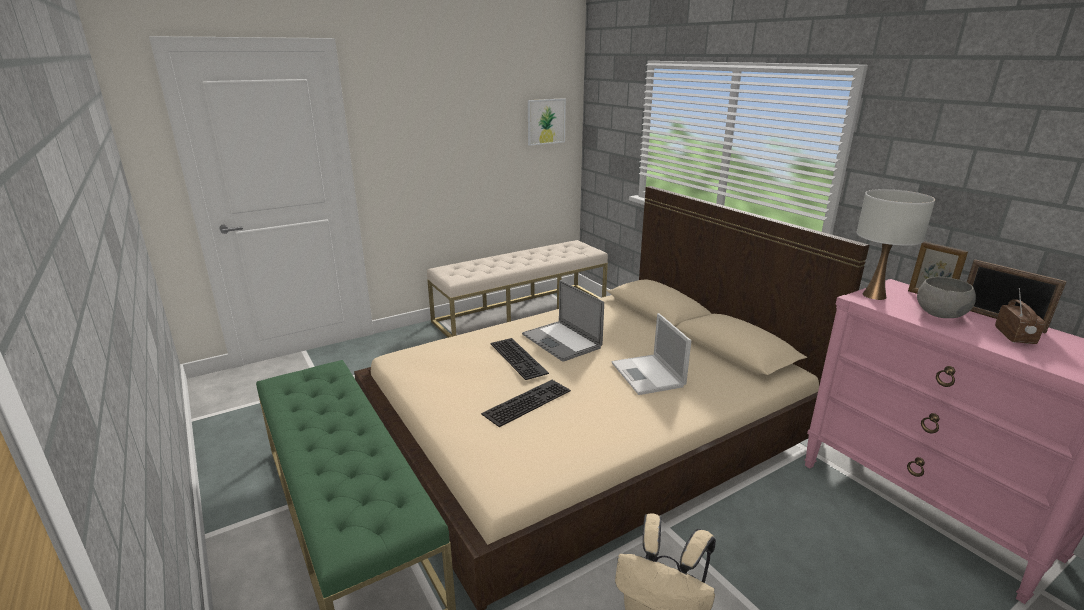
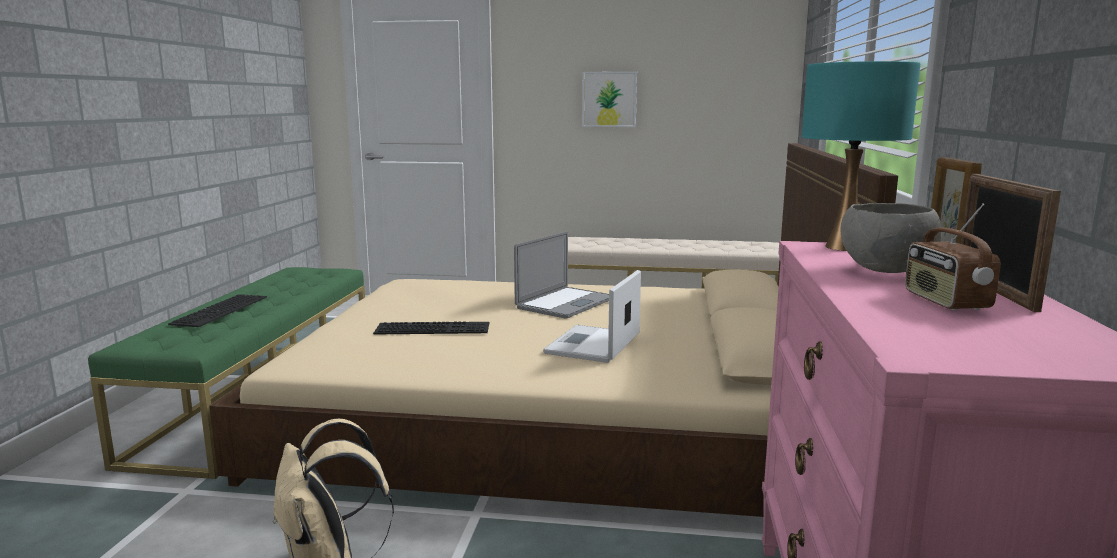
camera: 40 degrees right, 10 degrees down
(520, 358) = (496, 302): keyboard -> keyboard (222, 310)
(546, 121) = (740, 76): picture -> picture (609, 99)
(561, 341) = (566, 303): laptop -> laptop turned 150 degrees counterclockwise
(874, 295) = (844, 247): white table lamp -> turquoise table lamp
(1015, 336) = (944, 302): radio -> radio turned 120 degrees clockwise

